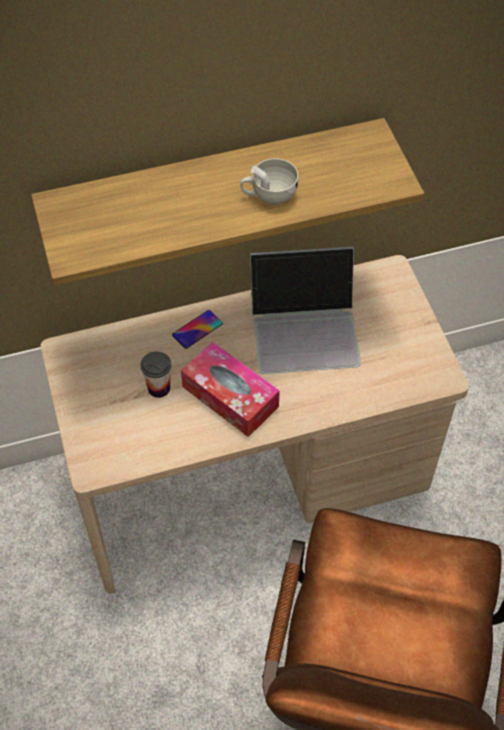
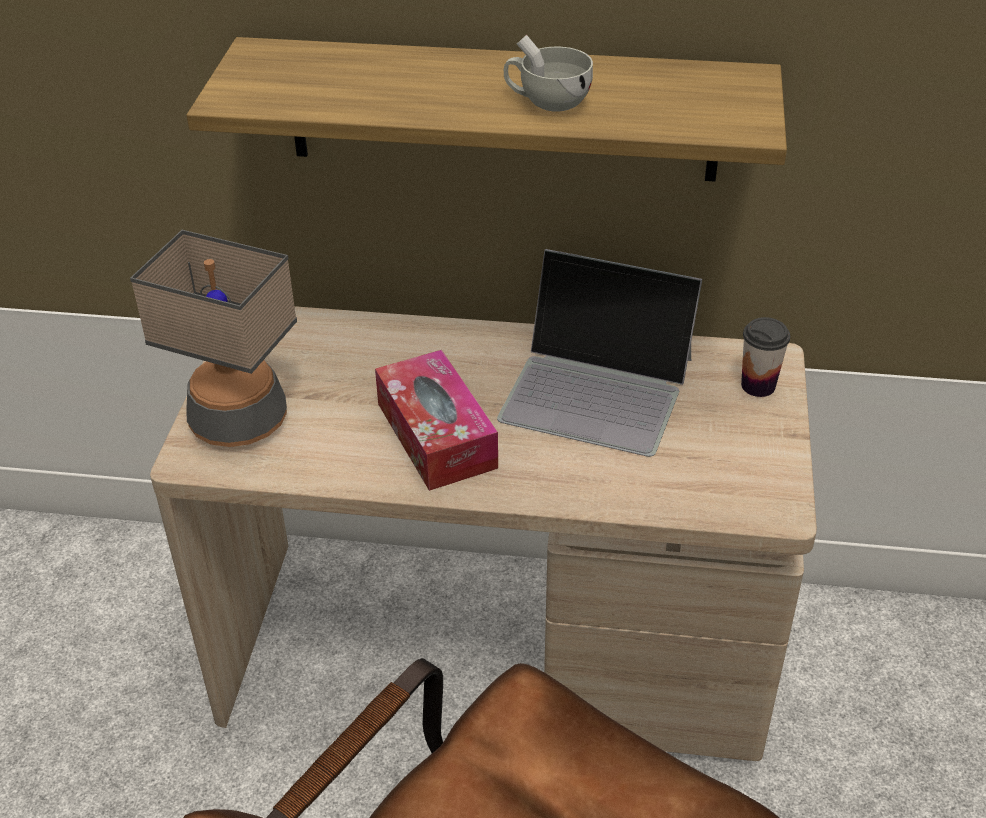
camera: 25 degrees right, 15 degrees down
(103, 430) = (238, 420): none -> table lamp
(159, 388) = (345, 396): cup -> cup (758, 385)
(197, 329) = (443, 347): phone -> none

